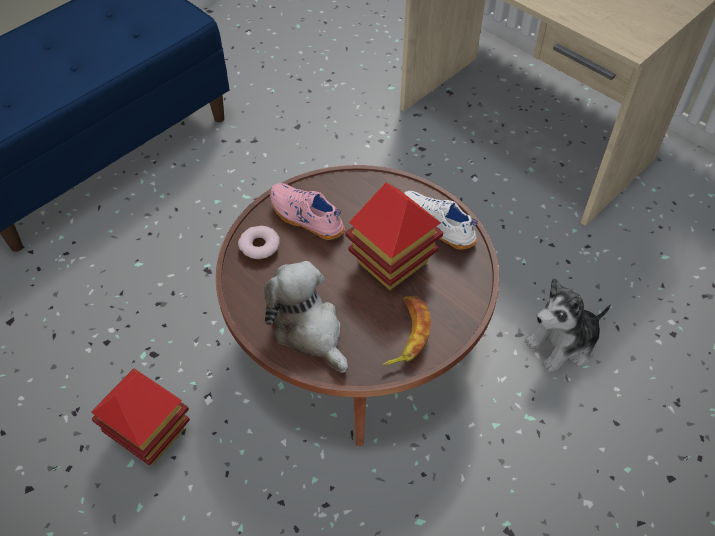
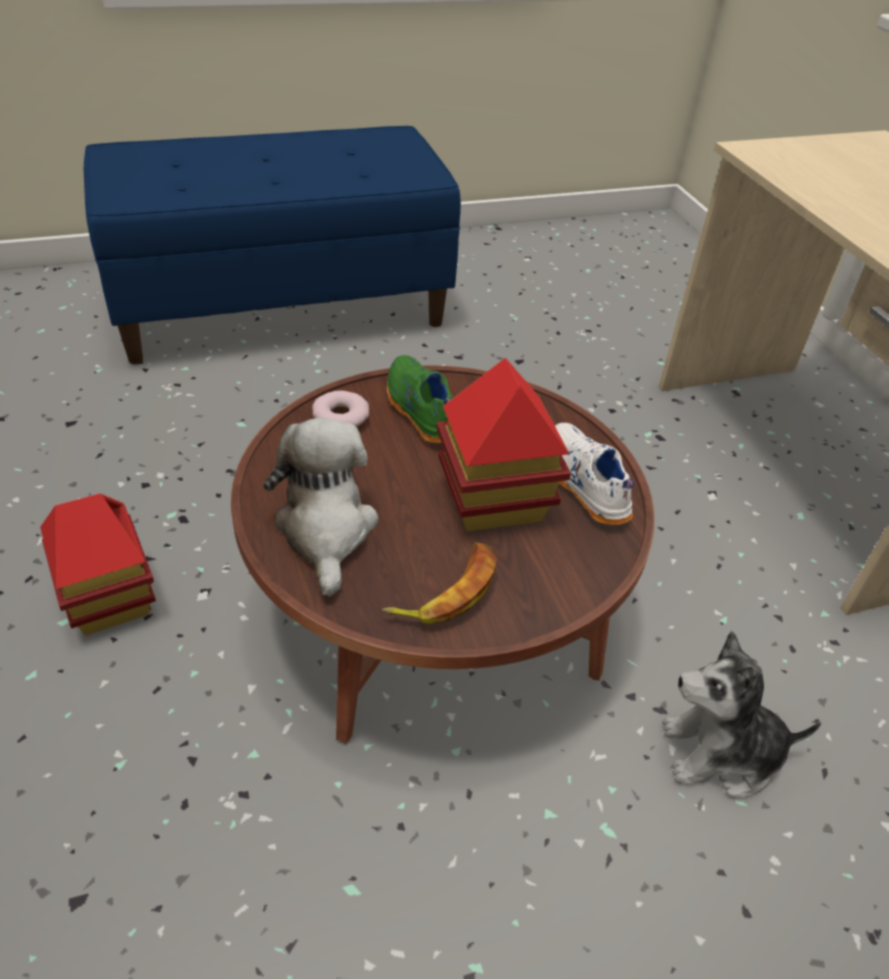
camera: 25 degrees right, 10 degrees down
(305, 218) = (419, 411): pink shoe -> green shoe

